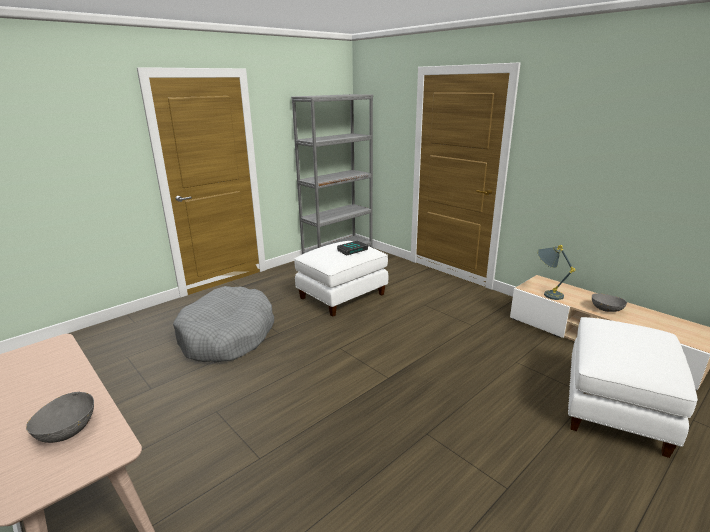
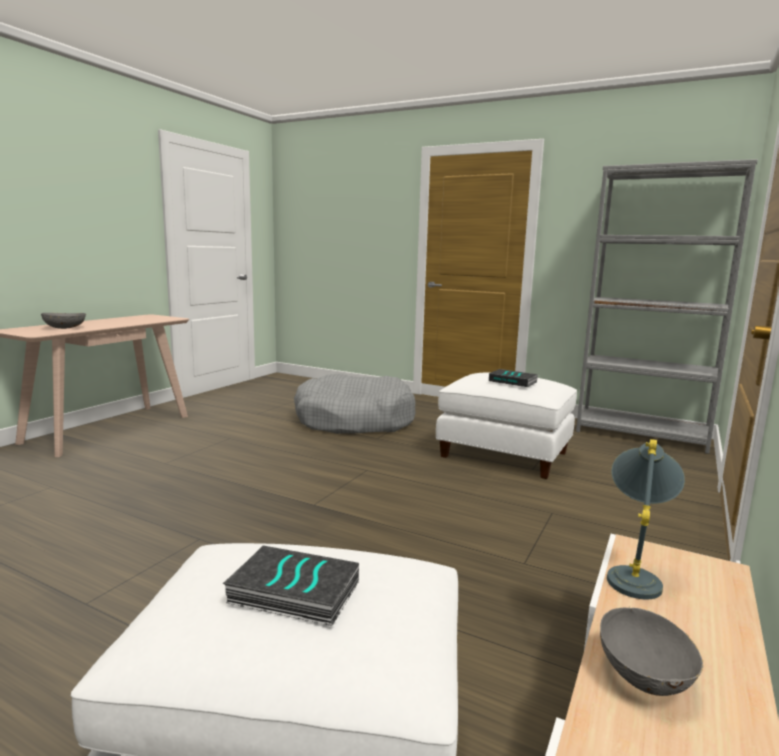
camera: 70 degrees right, 10 degrees down
(637, 342) = (292, 593): none -> book

